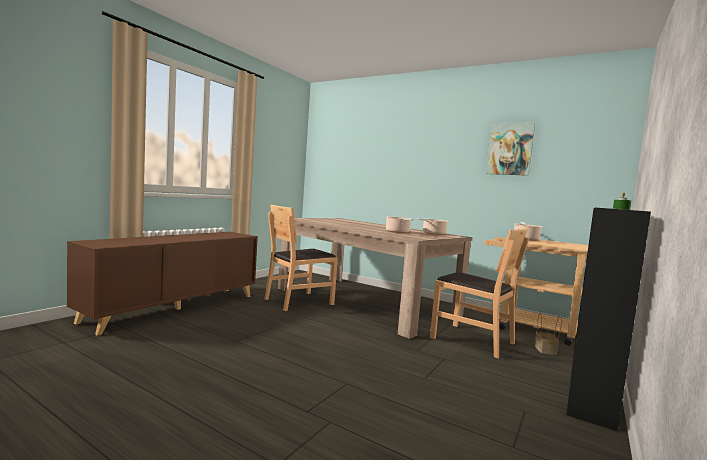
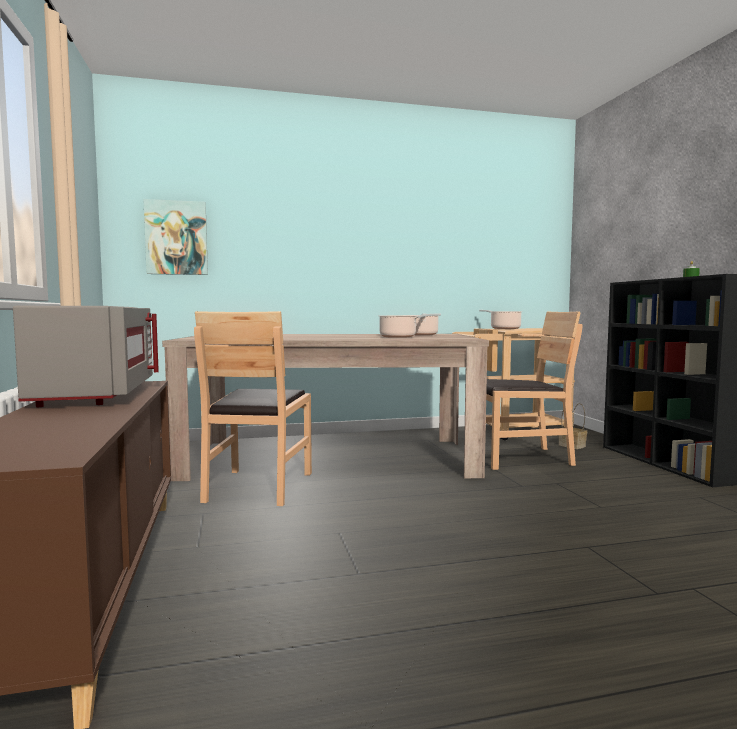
camera: 45 degrees left, 0 degrees up
(207, 235) = (95, 395): none -> grey microwave
(509, 149) = (455, 220): picture -> picture (176, 238)

